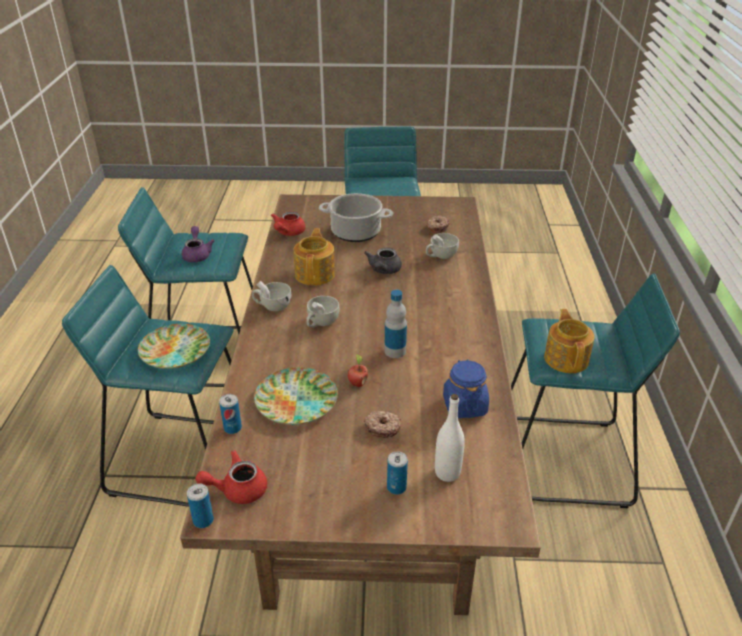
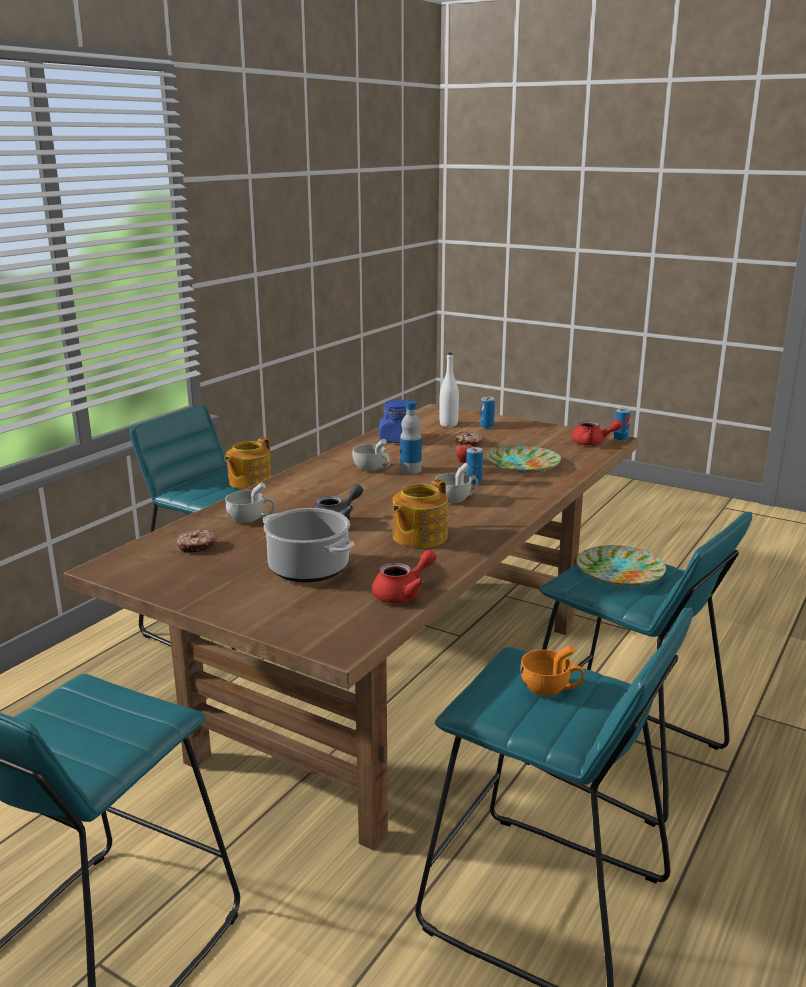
camera: 150 degrees left, 15 degrees down
(197, 254) = (550, 689): purple teapot -> orange cup
(232, 428) = (584, 463): can -> can (473, 482)
(272, 306) = (496, 521): white cup -> white cup (372, 469)

